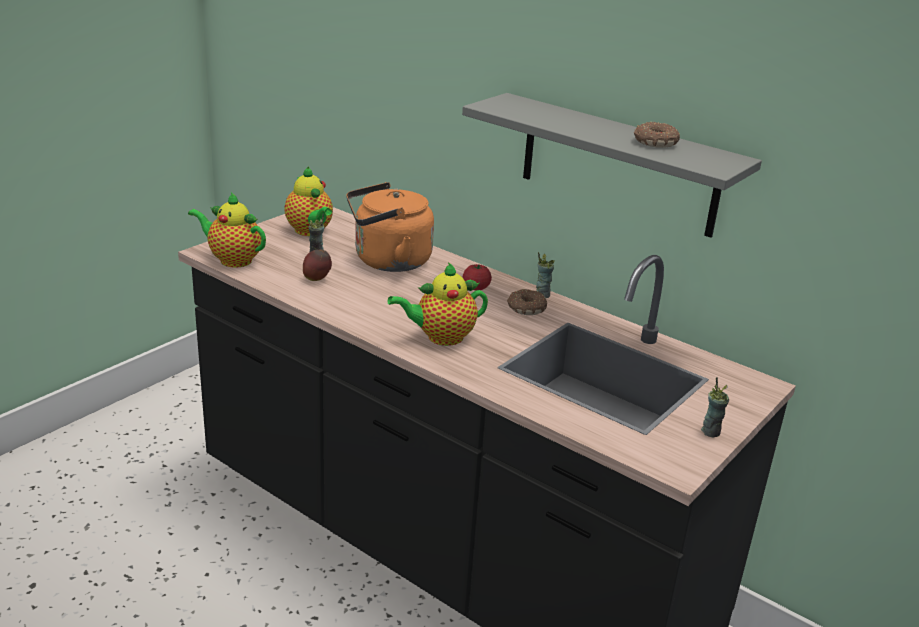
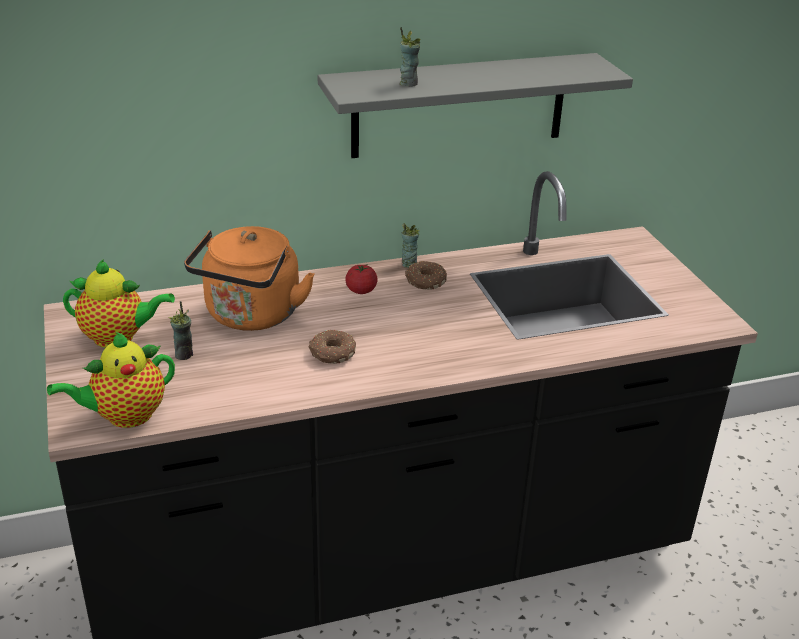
camera: 55 degrees left, 5 degrees up
(317, 280) = (243, 375): apple -> none
(441, 337) = (438, 346): teapot -> none
(654, 142) = (524, 69): donut -> donut (332, 354)
(711, 431) = (682, 287): cup -> cup (408, 83)

